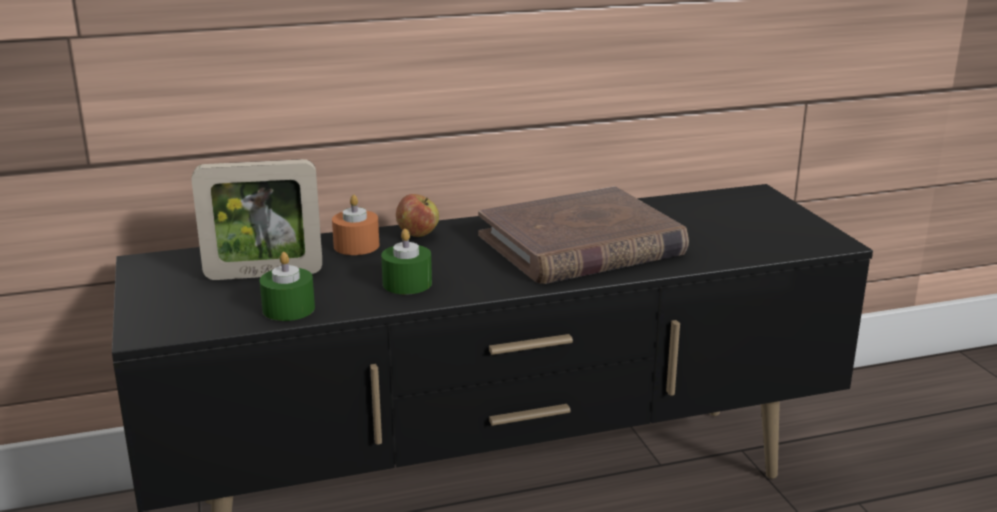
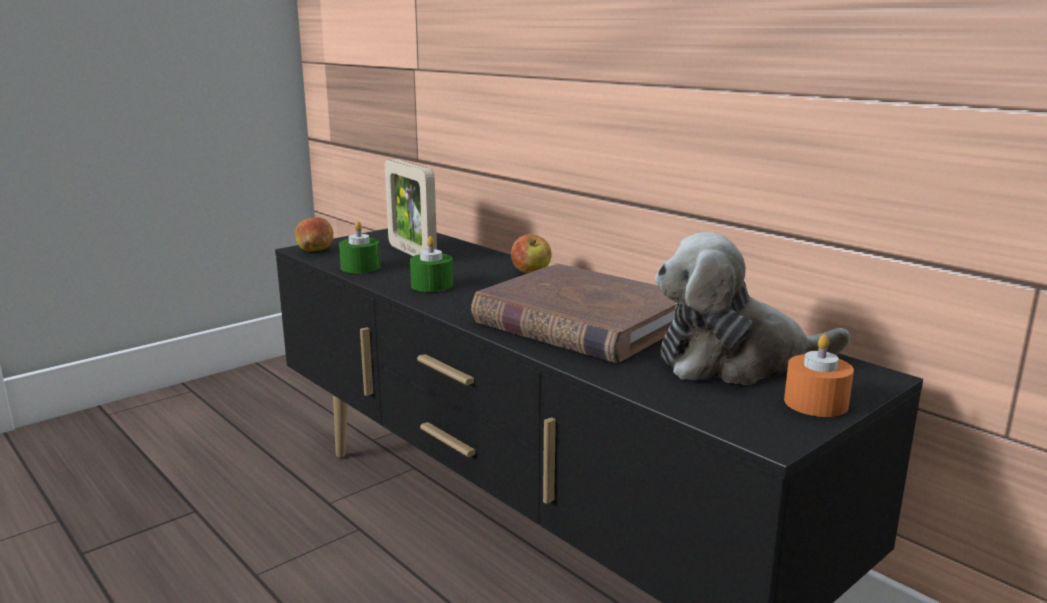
camera: 65 degrees right, 5 degrees down
(171, 326) = (315, 251): none -> apple
(356, 246) = (487, 262): orange candle -> orange candle (815, 403)
(708, 219) = (736, 361): none -> plush toy

